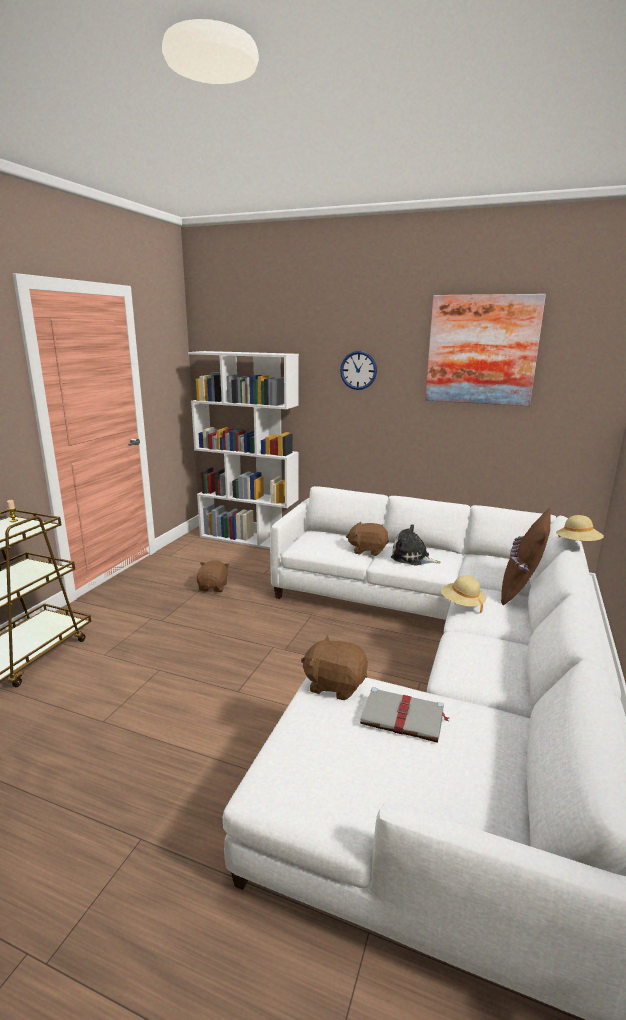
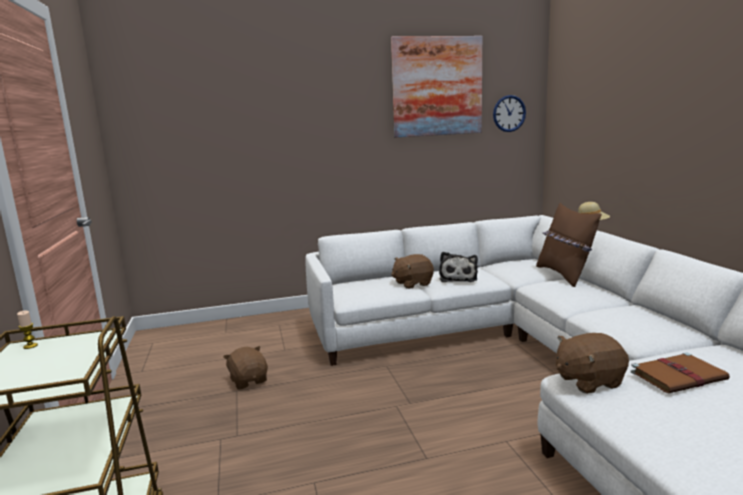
camera: 35 degrees left, 5 degrees down
(249, 539) = (219, 326): white bookcase -> none
(358, 370) = (324, 114): wall clock -> wall clock (509, 113)
(404, 718) = (679, 376): grey book -> brown book
(412, 558) = (458, 278): plush toy -> plush toy turned 75 degrees counterclockwise
(462, 604) = (552, 294): beige hat -> none

